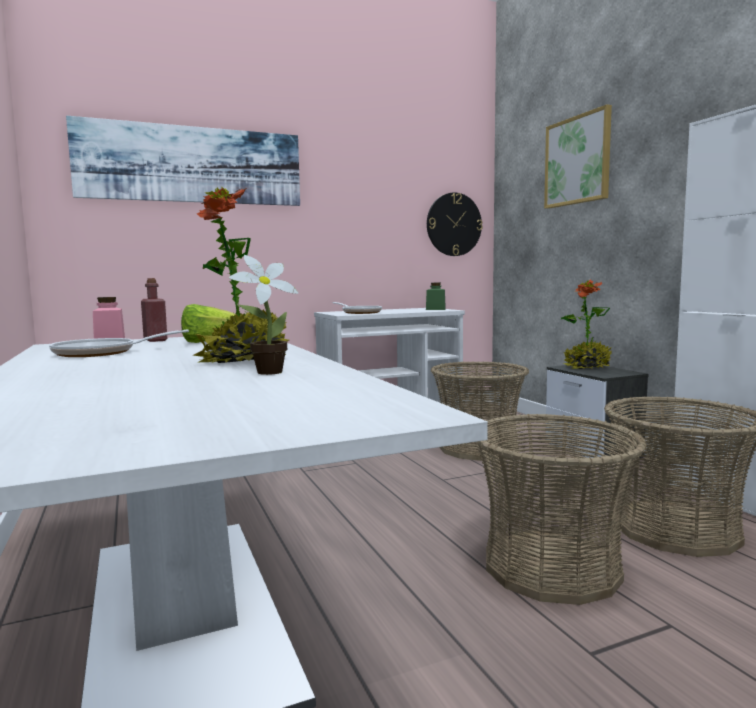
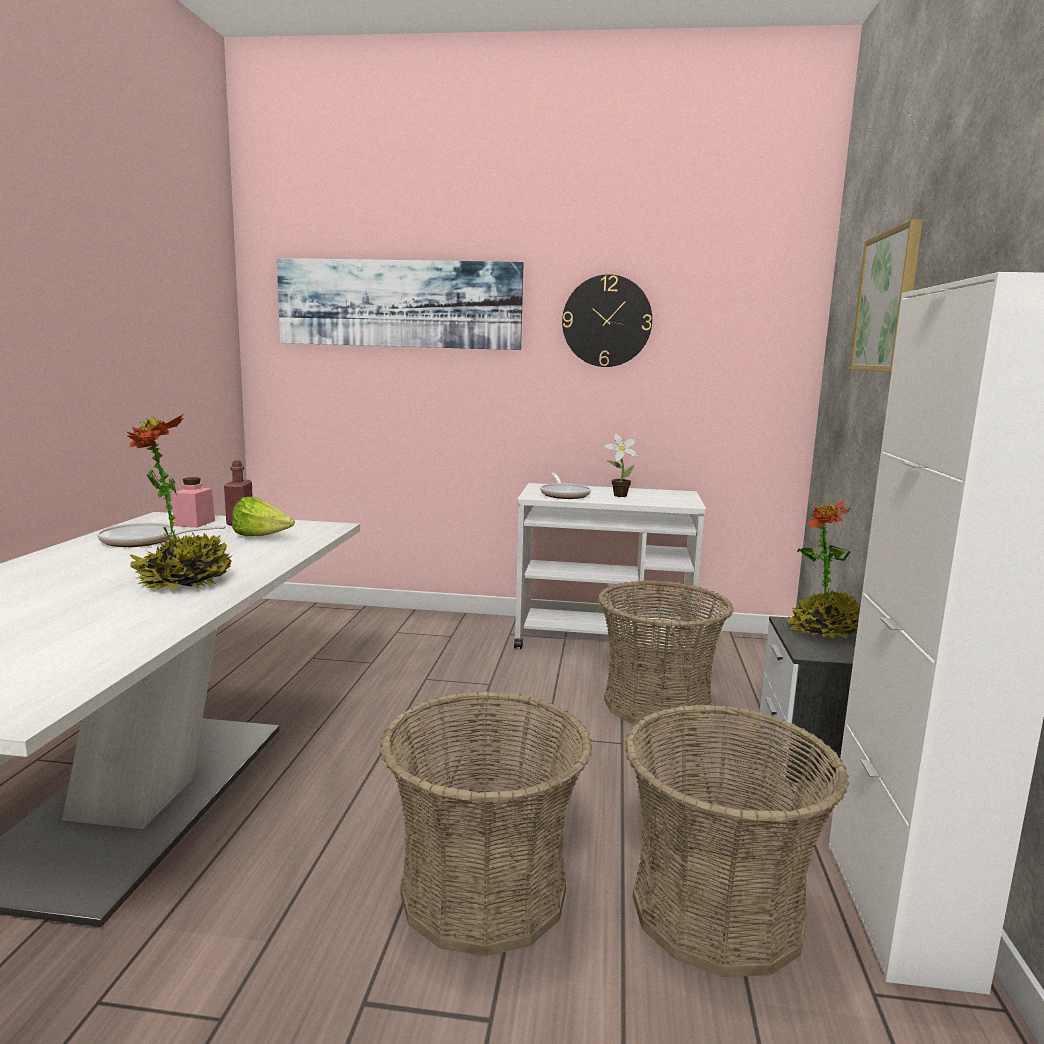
camera: 30 degrees right, 5 degrees up
(265, 372) = (133, 610): potted plant -> potted plant (617, 495)
(435, 309) = (679, 499): green jar -> none
(453, 224) = (748, 376): wall clock -> wall clock (607, 321)

